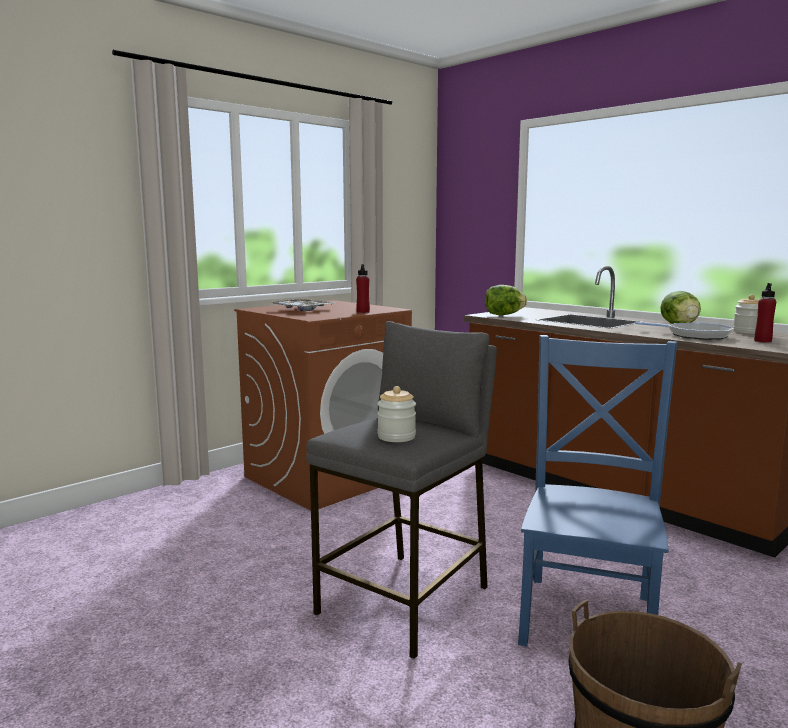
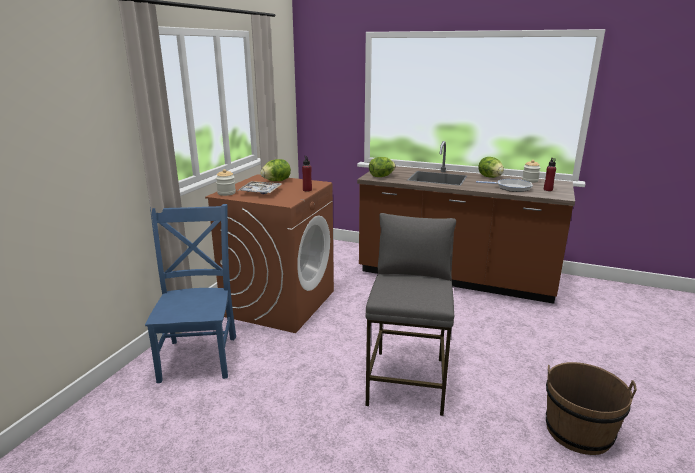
camera: 25 degrees left, 10 degrees up
(343, 305) = (276, 181): none -> lettuce
(396, 437) = (420, 293): jar -> jar (226, 193)
(589, 614) = (501, 361): blue chair -> blue chair (200, 355)

